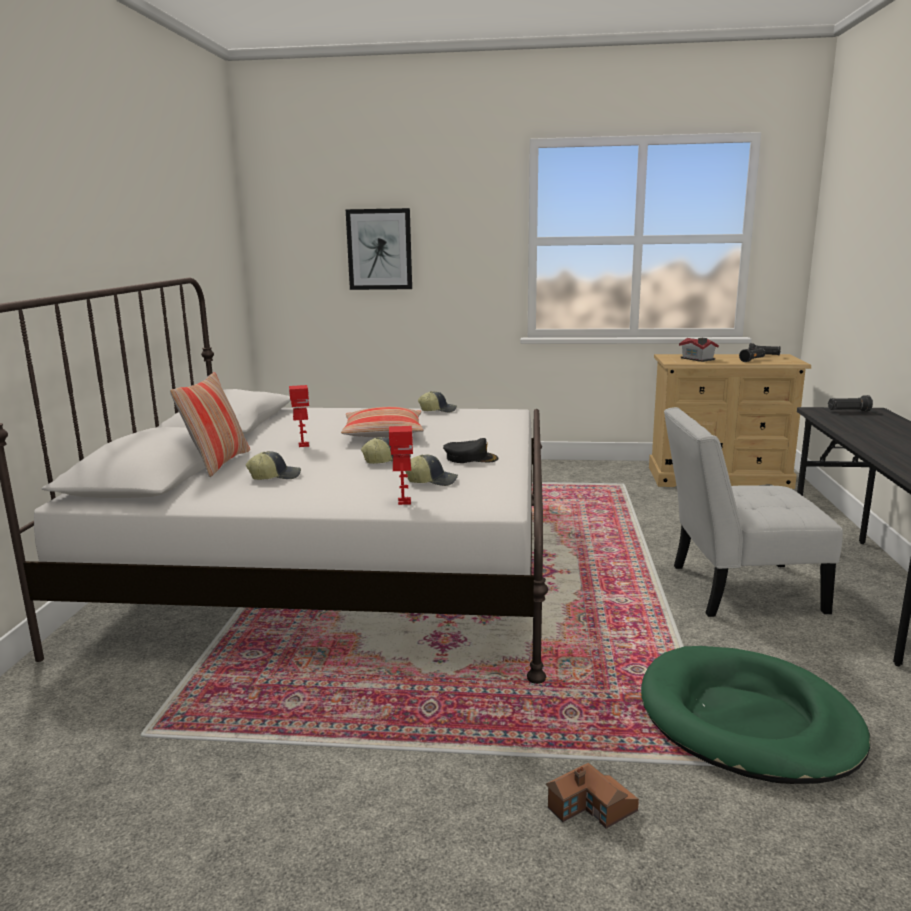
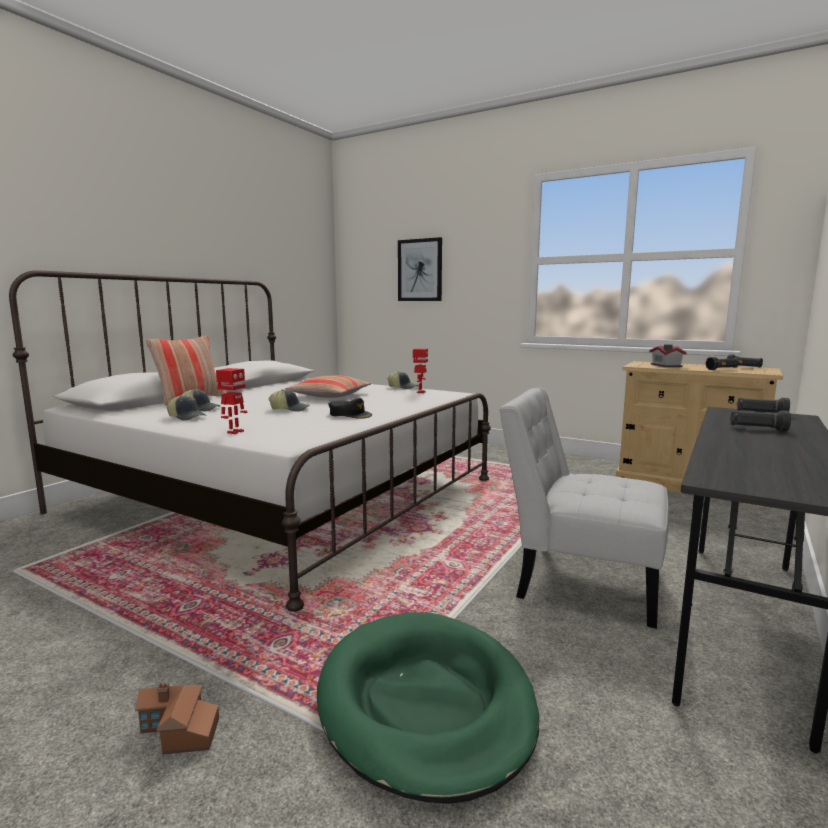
camera: 25 degrees right, 5 degrees down
(303, 445) = (263, 396): toy robot -> toy robot (420, 392)
(432, 481) = (286, 423): cap -> cap (187, 417)
(874, 429) = (757, 429): none -> black flashlight

